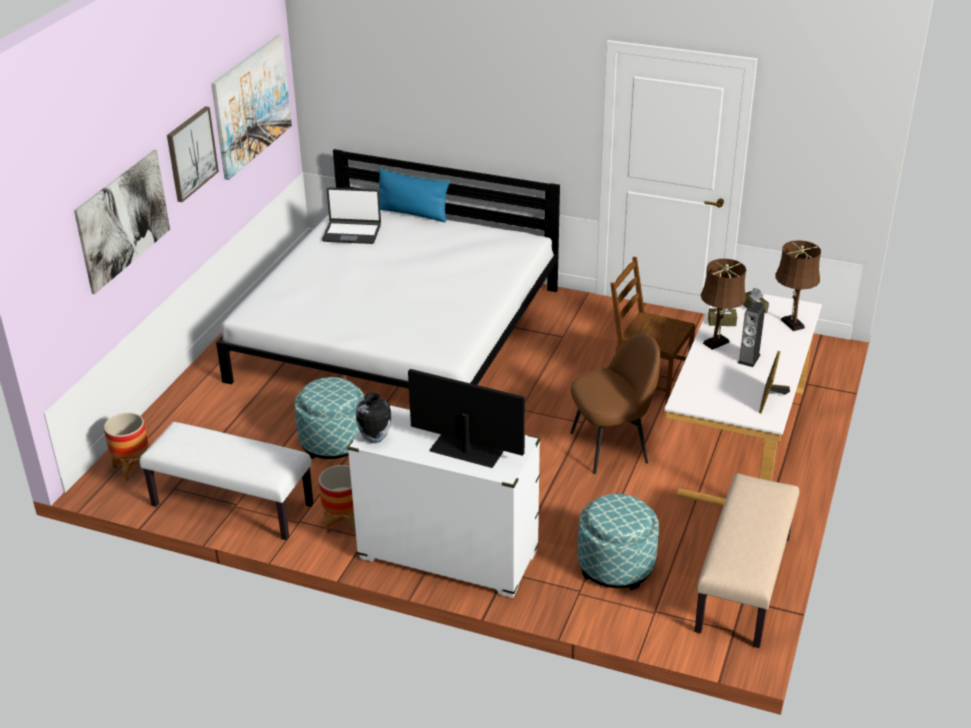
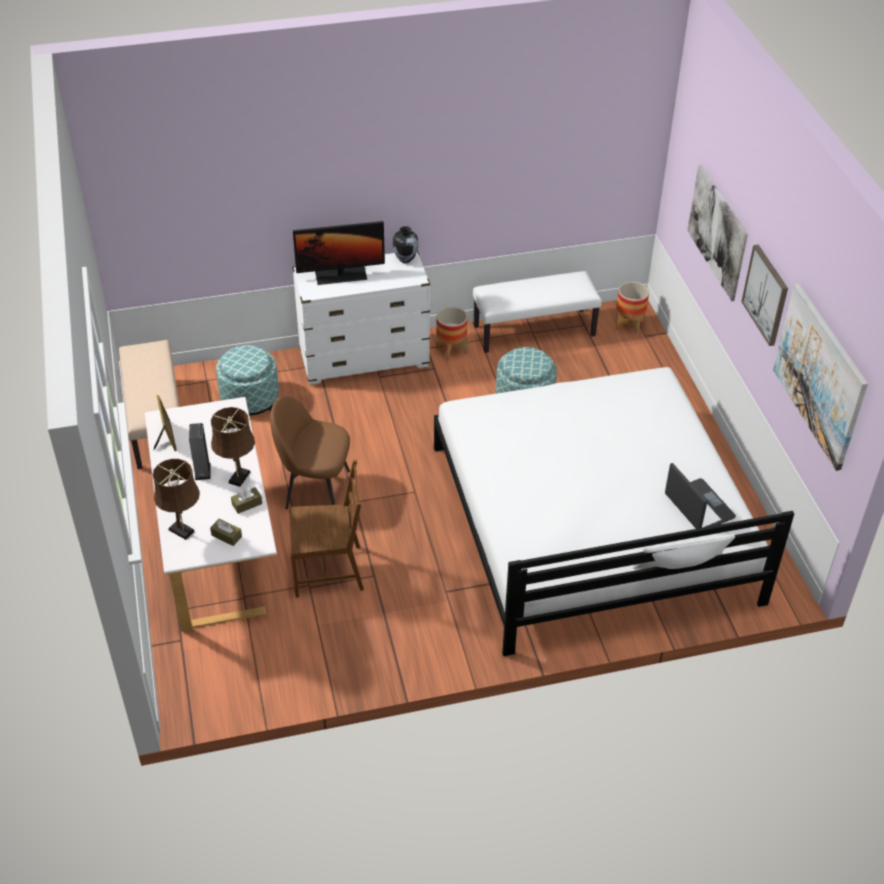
camera: 145 degrees right, 10 degrees up
(352, 233) = (698, 507): laptop -> laptop turned 90 degrees clockwise
(412, 213) = (679, 566): blue pillow -> white pillow
(611, 447) = (315, 489): brown chair -> brown chair turned 60 degrees clockwise

